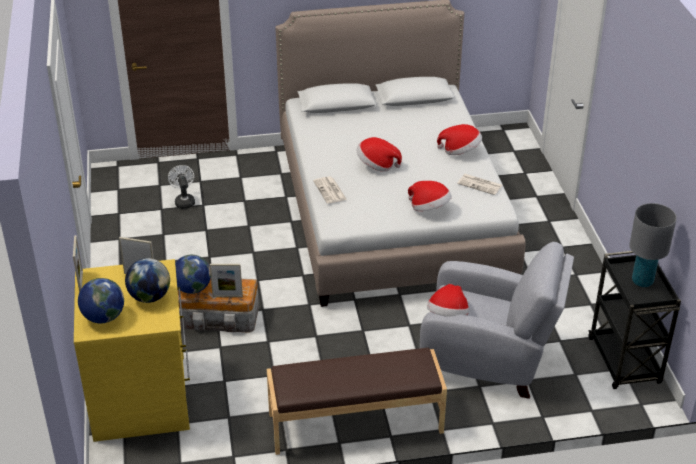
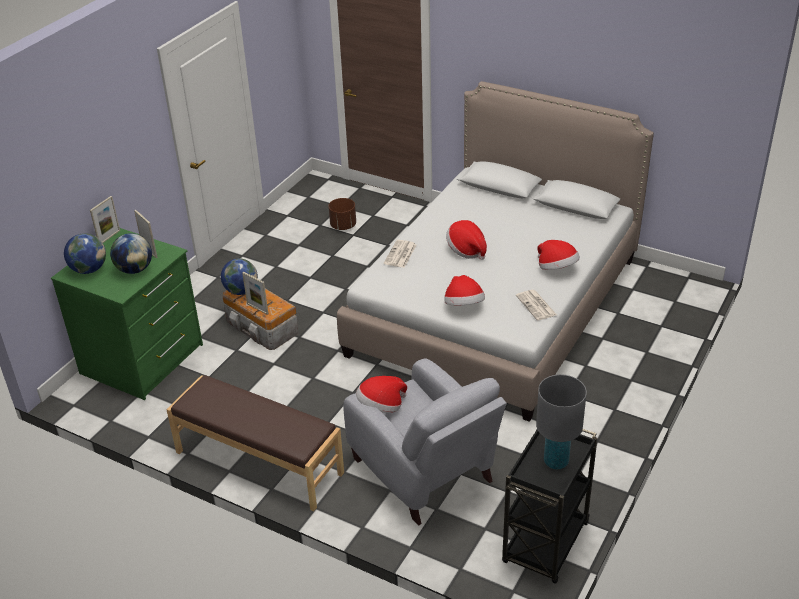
camera: 40 degrees right, 0 degrees up
(142, 398) = (143, 360): yellow dresser -> green dresser
(184, 201) = (343, 226): white fan -> brown planter

